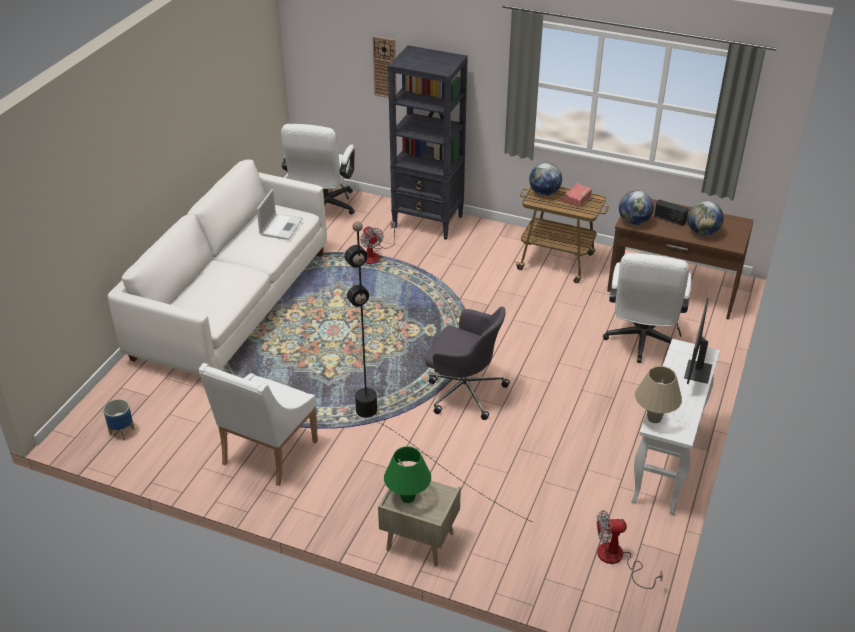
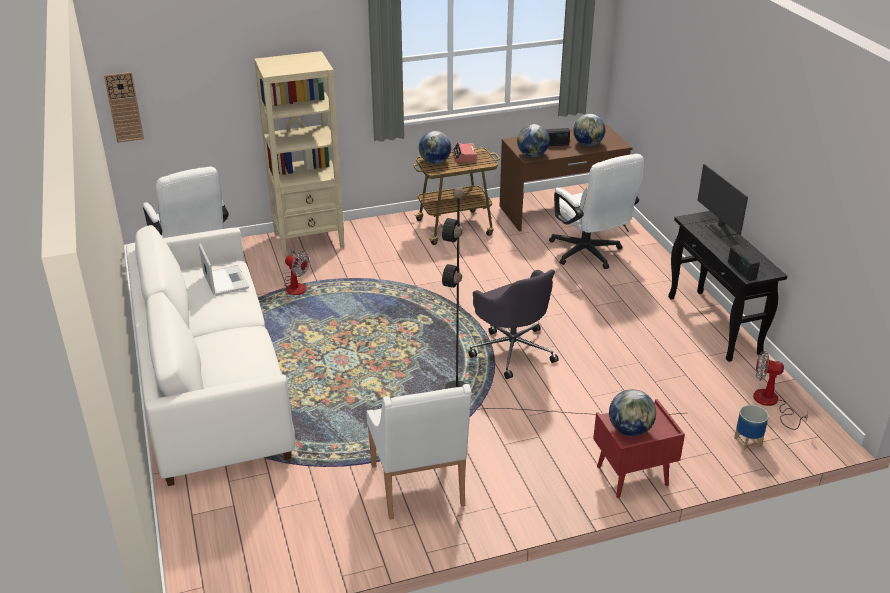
camera: 40 degrees left, 5 degrees down
(122, 432) = (249, 552): planter -> planter (748, 442)
(385, 67) = (227, 92): wall clock -> wall clock (124, 107)
(407, 497) = (630, 430): green table lamp -> globe
(419, 542) = (632, 476): beige nightstand -> red nightstand
(428, 222) = (309, 241): black bookcase -> beige bookcase
(464, 391) = (512, 350): grey office chair -> grey office chair turned 75 degrees clockwise
(617, 559) = (771, 403): fan -> fan turned 60 degrees clockwise
(654, 418) = (741, 271): beige table lamp -> radio
(666, 465) = (714, 325): white console table -> black console table

